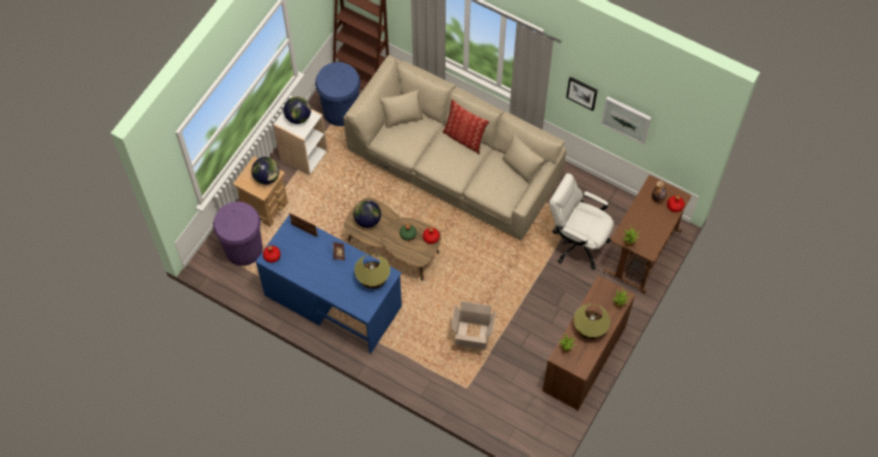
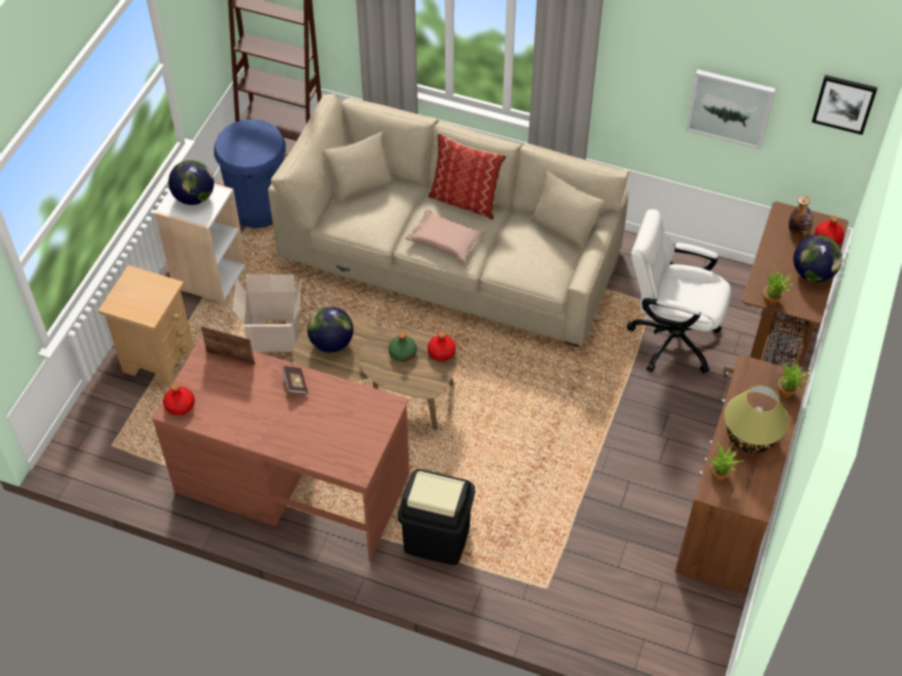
camera: 10 degrees left, 10 degrees down
(243, 249) = (129, 425): purple trash can -> none
(267, 177) = (155, 293): globe -> globe (813, 273)
(333, 300) = (292, 482): blue desk -> brown desk
(372, 278) = (361, 414): table lamp -> none
(410, 348) = (436, 539): none -> black trash can
(446, 163) = (445, 239): none -> beige pillow
(471, 336) = (536, 504): cardboard box -> cardboard box (273, 337)
(582, 93) = (651, 77): picture -> picture (844, 103)

